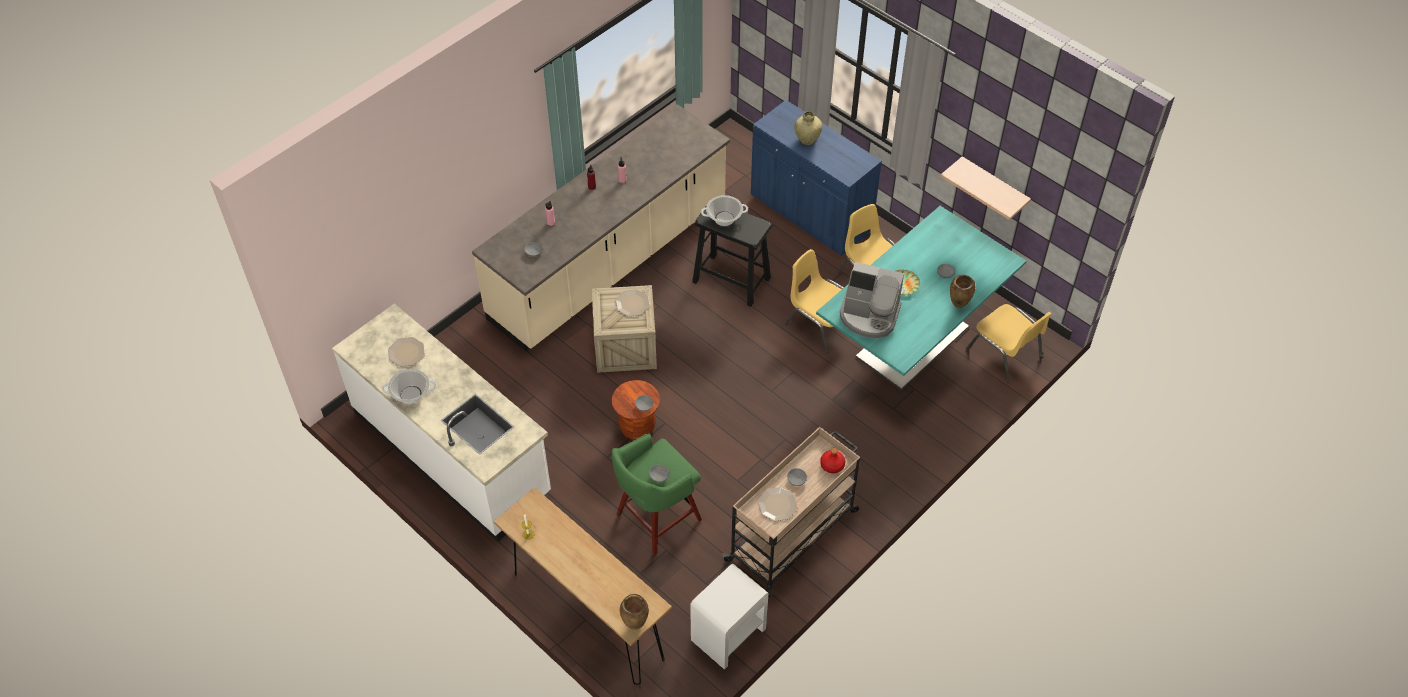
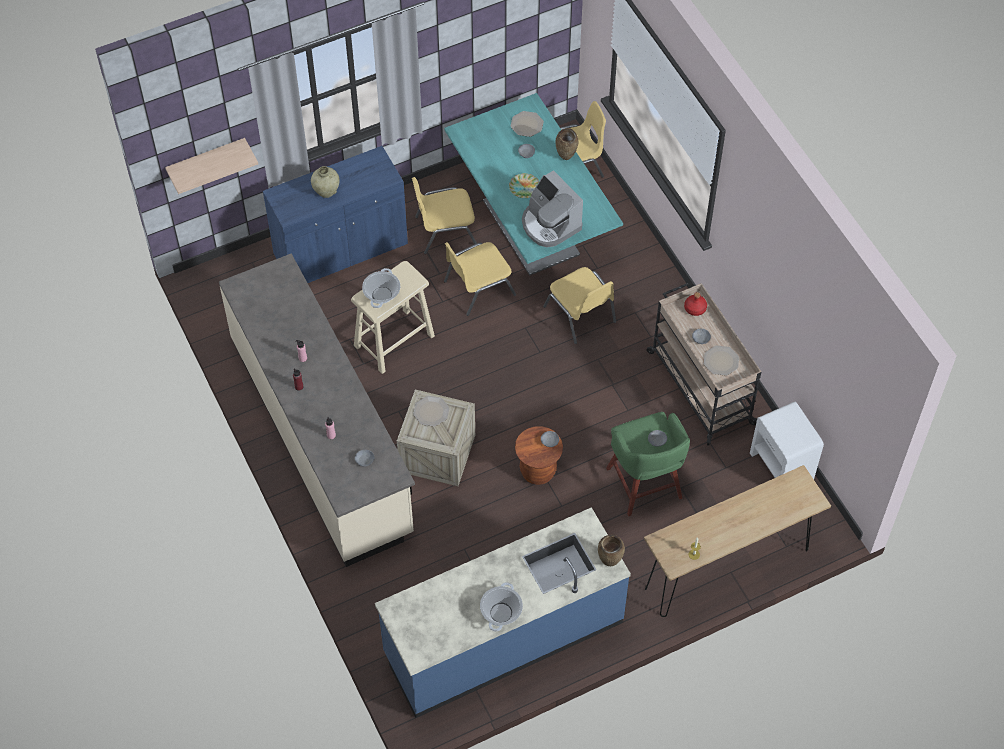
camera: 70 degrees left, 5 degrees up
(406, 353) = (446, 605): plate -> plate (527, 124)
(452, 452) = (503, 637): white counter -> blue counter
(634, 625) = (813, 497): brown vase -> brown vase (609, 563)
(731, 279) = (393, 341): black stool -> beige stool
(830, 411) = (580, 315): none -> yellow chair
(869, 316) = (550, 224): coffee machine -> coffee machine turned 105 degrees clockwise
(994, 187) = (477, 71): shelf -> shelf (207, 161)

